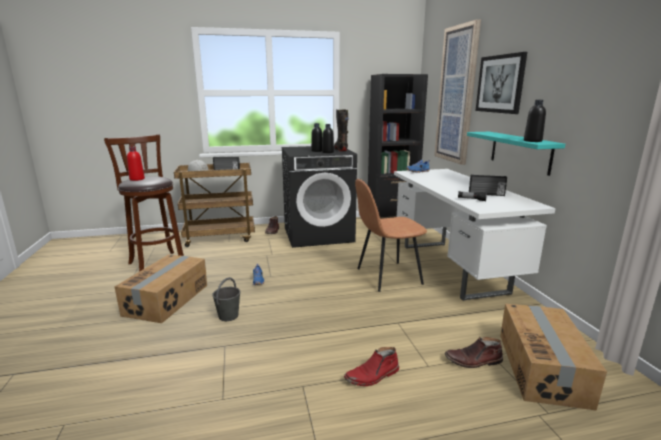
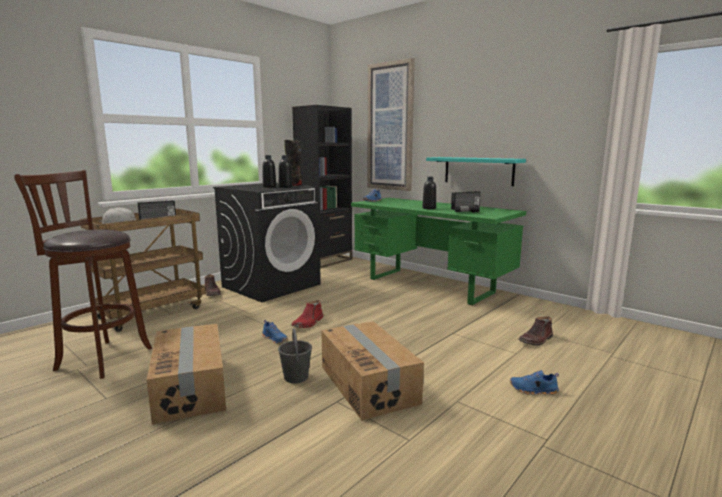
camera: 35 degrees left, 5 degrees down
(137, 179) = (76, 234): red bottle -> none
(372, 376) = (493, 373): red boot -> red boot (308, 323)
(383, 409) = (533, 390): none -> blue shoe
(387, 276) = (392, 304): brown chair -> none
(452, 267) = (430, 285): white desk -> green desk
(500, 84) = (447, 114): picture -> none
(532, 141) = (502, 158): black bottle -> black bottle (429, 208)
(543, 368) = (575, 330): cardboard box -> cardboard box (369, 384)

